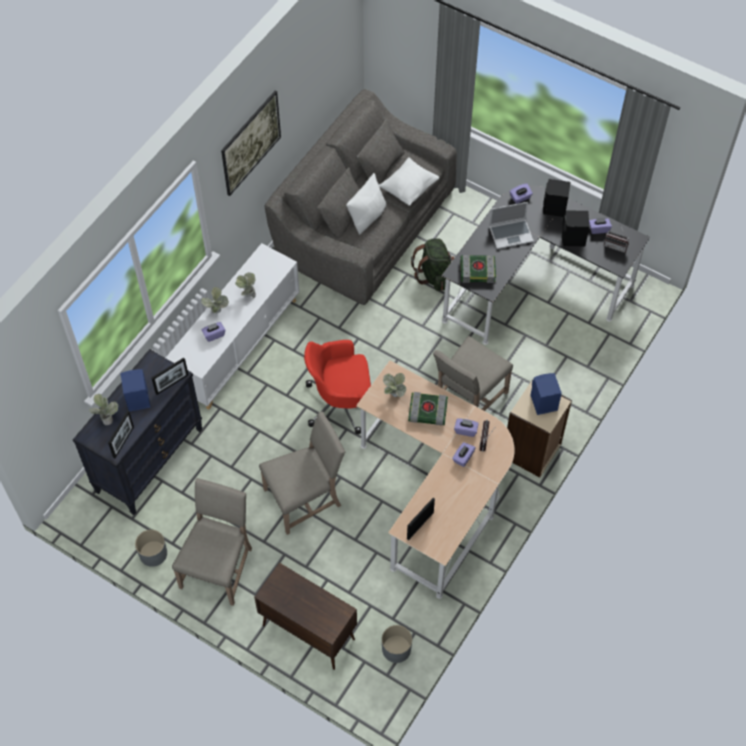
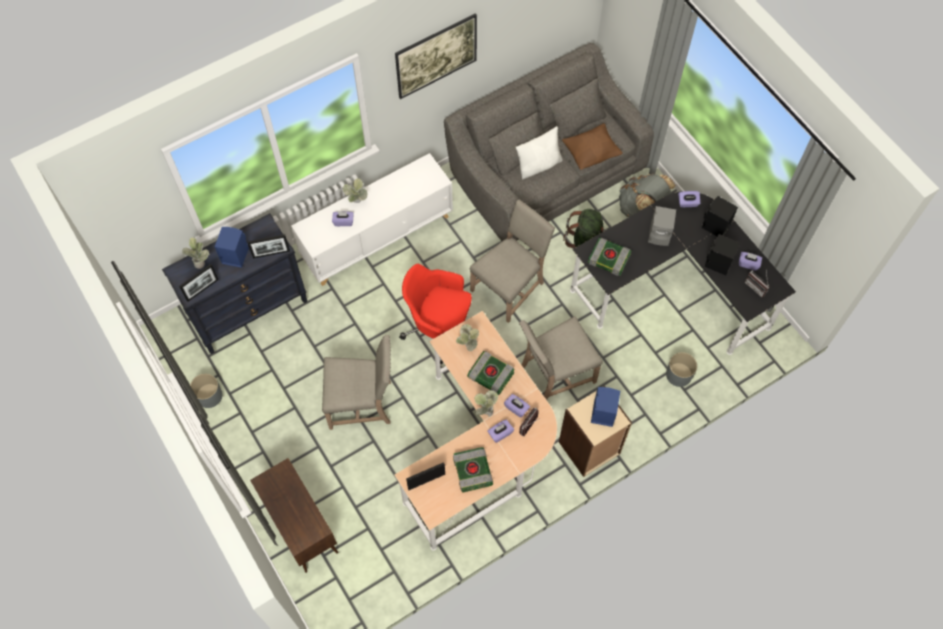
camera: 25 degrees right, 5 degrees up
(219, 566) = (257, 432): beige chair -> beige chair (510, 286)
(248, 295) = (392, 197): potted plant -> potted plant (485, 410)
(396, 649) = (369, 579): grey planter -> grey planter (678, 374)
(409, 189) = (591, 153): white pillow -> brown pillow
(457, 500) = (473, 472): none -> book
(467, 225) = (641, 207): none -> grey backpack
(511, 234) = (660, 235): laptop -> grey speaker

